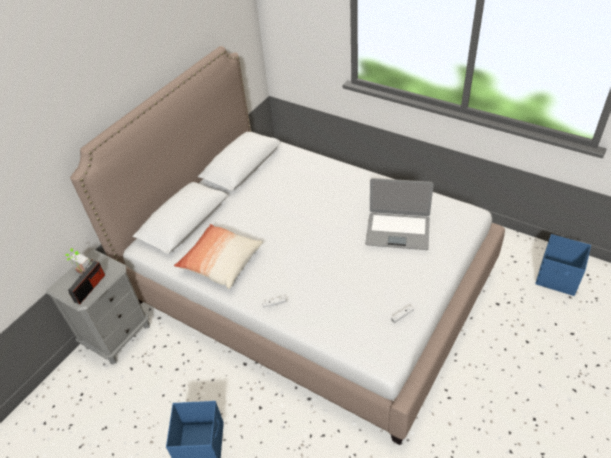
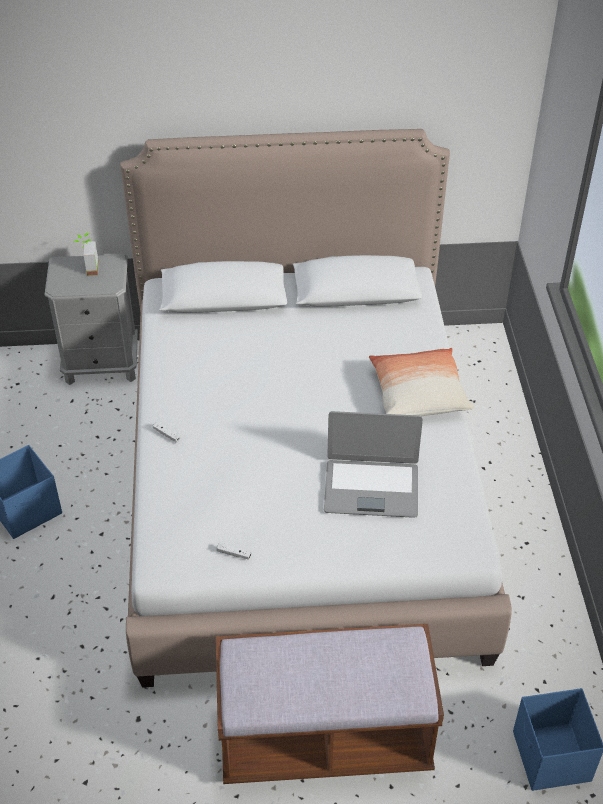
camera: 50 degrees right, 0 degrees up
(90, 288) = (75, 284): radio -> none
(221, 263) = (189, 360): pillow -> pillow (418, 394)
(398, 231) = (371, 488): laptop -> laptop turned 60 degrees counterclockwise
(493, 367) = (324, 738): none -> brown bench

